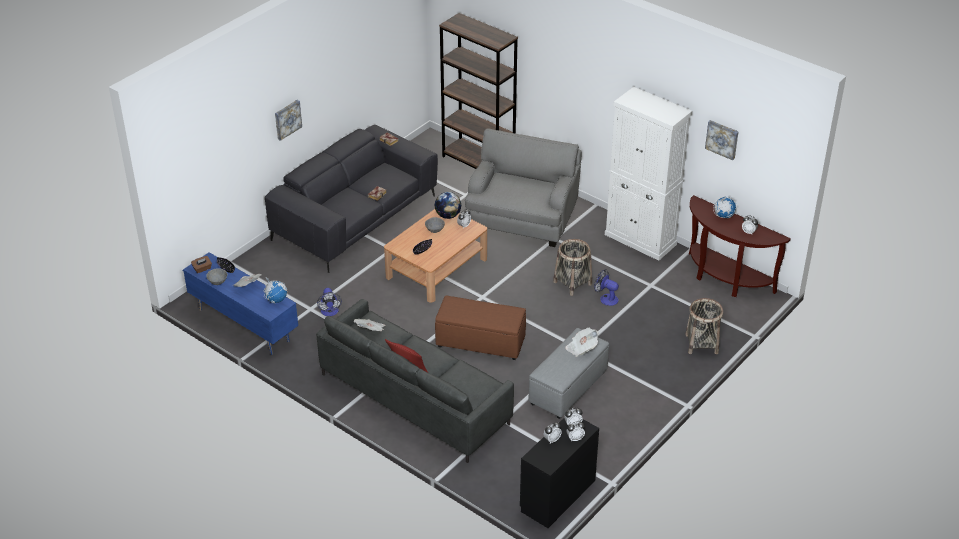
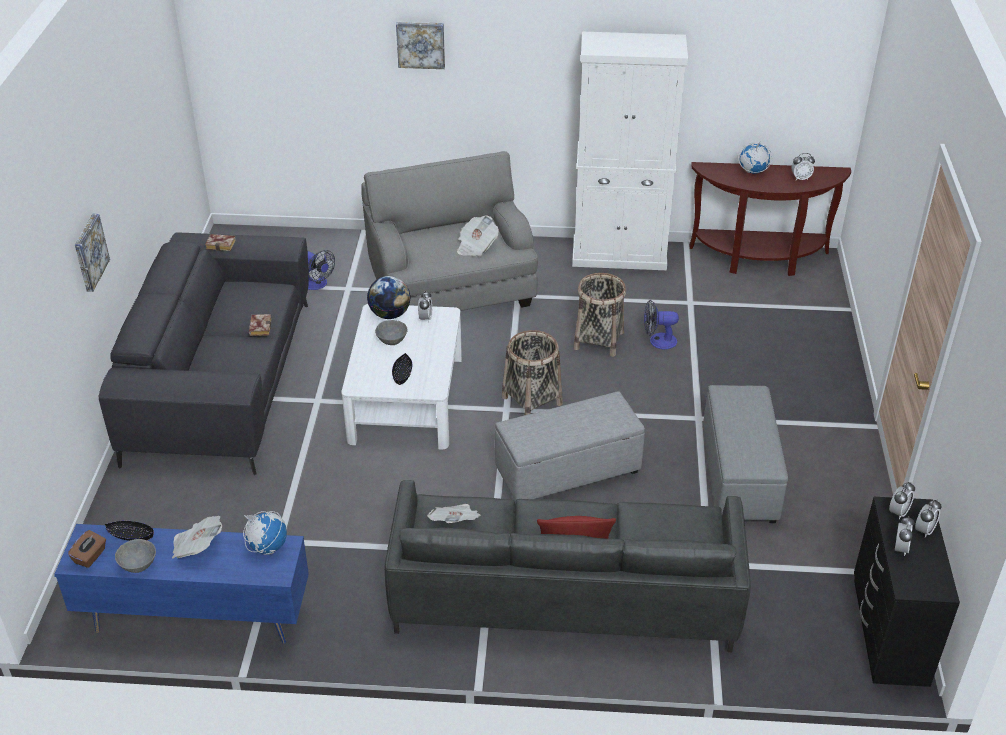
camera: 35 degrees left, 0 degrees up
(330, 312) = (314, 532): fan -> fan (317, 284)
(436, 268) = (406, 398): brown coffee table -> white coffee table
(478, 163) = (324, 243): brown bookcase -> none
(480, 342) = (567, 471): brown ottoman -> grey ottoman
(581, 348) = (748, 409): newspaper -> newspaper (476, 246)
(701, 343) = (822, 345): basket -> basket (531, 400)
(722, 139) = (735, 62): picture -> picture (421, 44)

